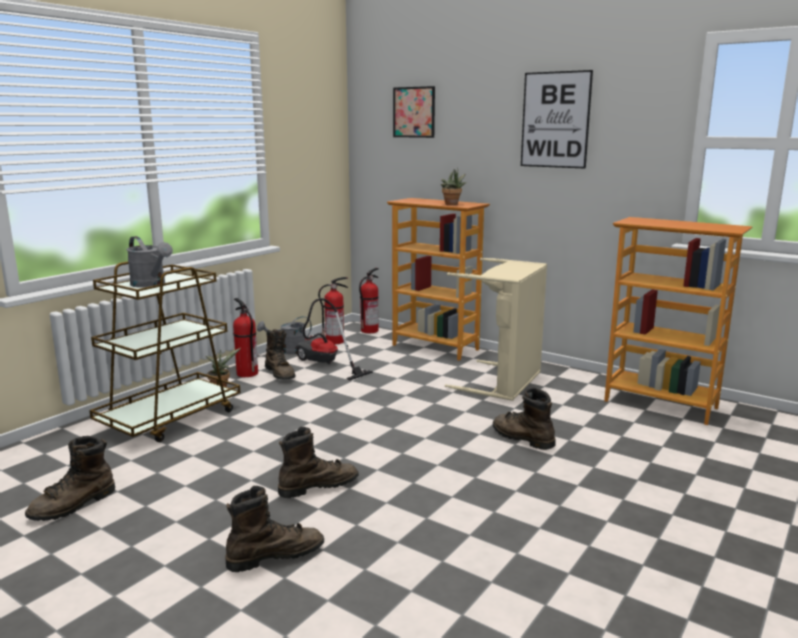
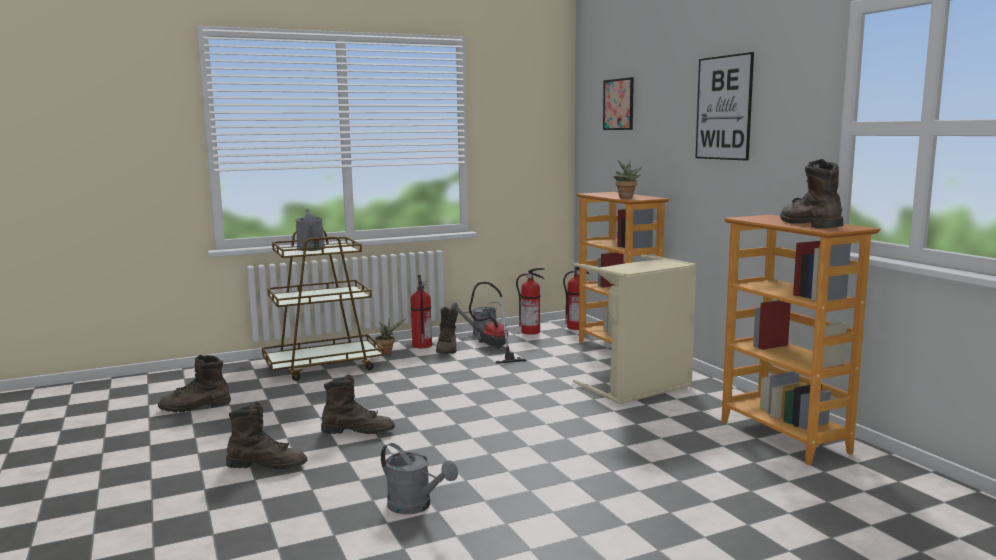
camera: 30 degrees right, 5 degrees down
(492, 554) = (416, 506): none -> grey watering can
(522, 438) = (580, 434): brown boot -> brown boot (808, 224)

